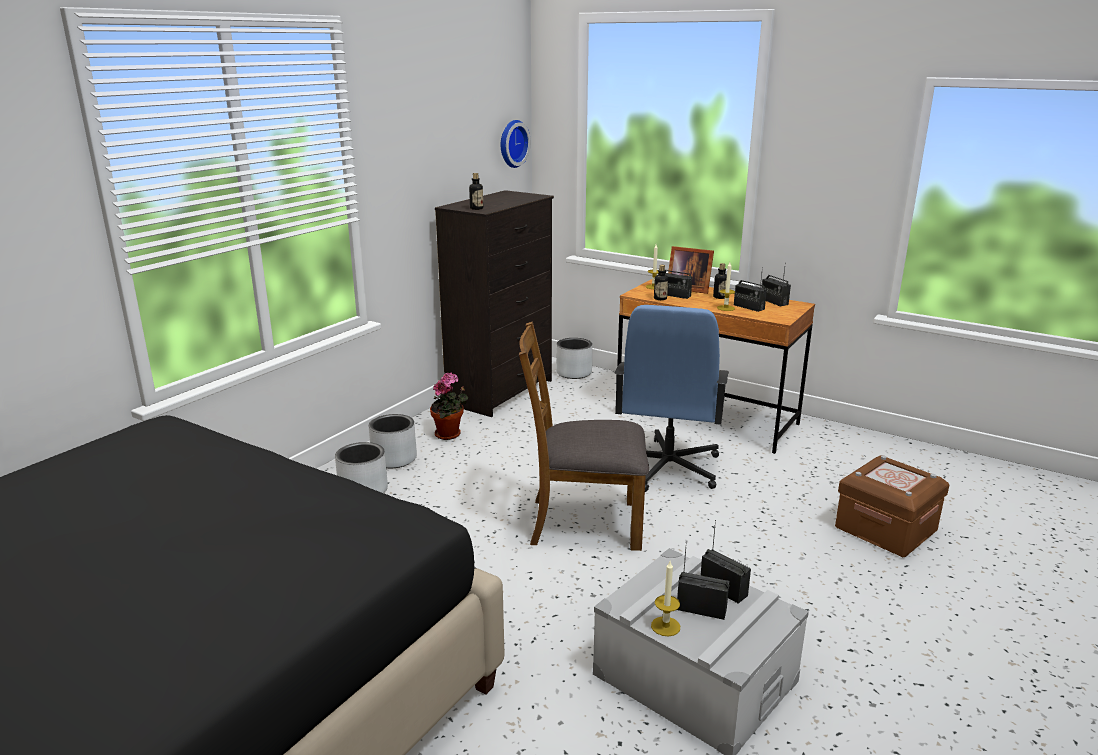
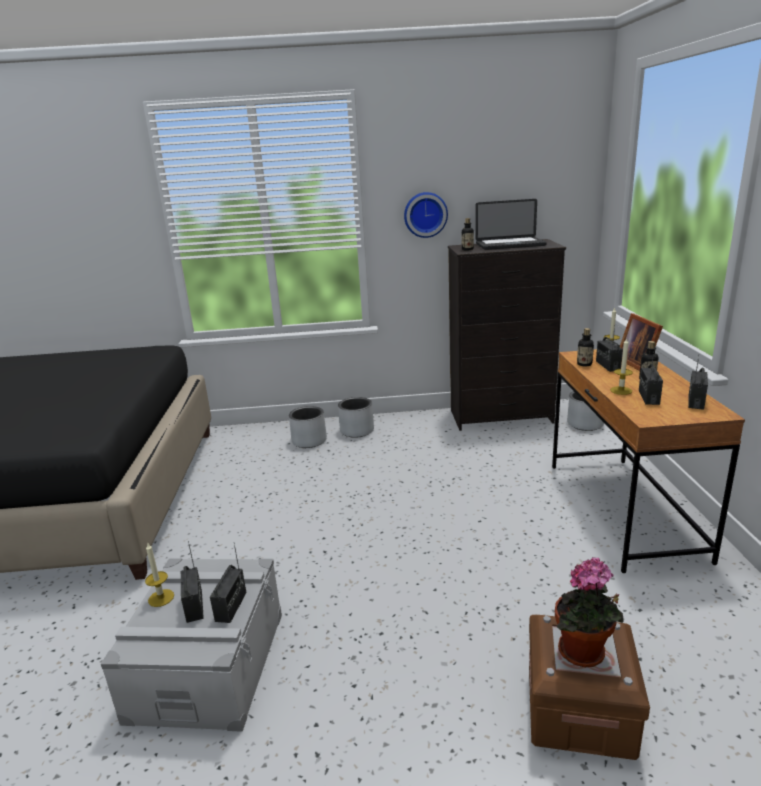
camera: 55 degrees right, 0 degrees up
(450, 435) = (413, 430): potted plant -> potted plant (584, 654)
(498, 199) = (510, 245): none -> laptop
(511, 143) = (568, 195): wall clock -> wall clock (425, 214)
(584, 522) = (365, 527): brown chair -> none
(666, 468) = (499, 527): blue office chair -> none

